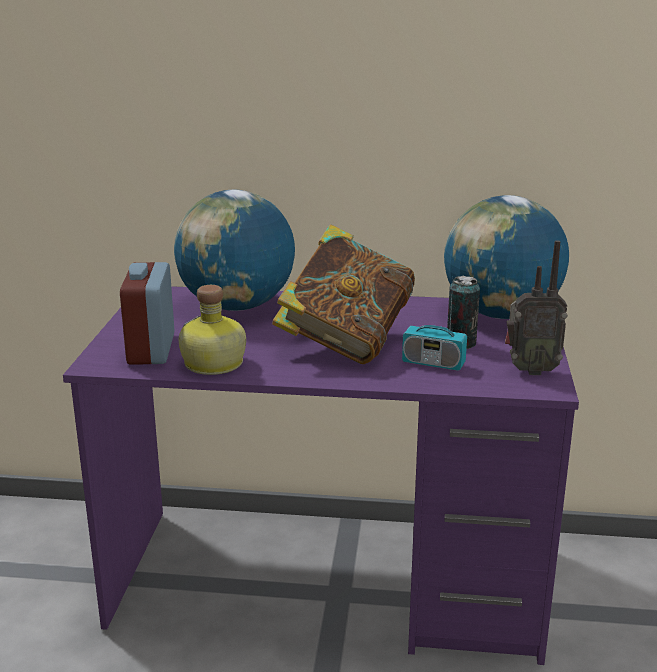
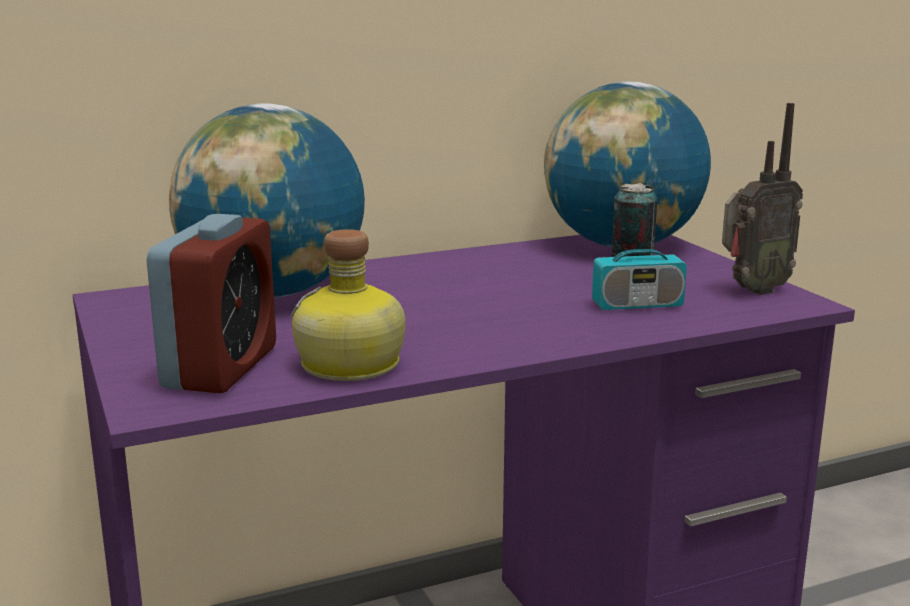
camera: 30 degrees left, 5 degrees down
(151, 349) = (221, 367): alarm clock -> alarm clock turned 135 degrees counterclockwise
(345, 342) = (492, 304): book -> none

